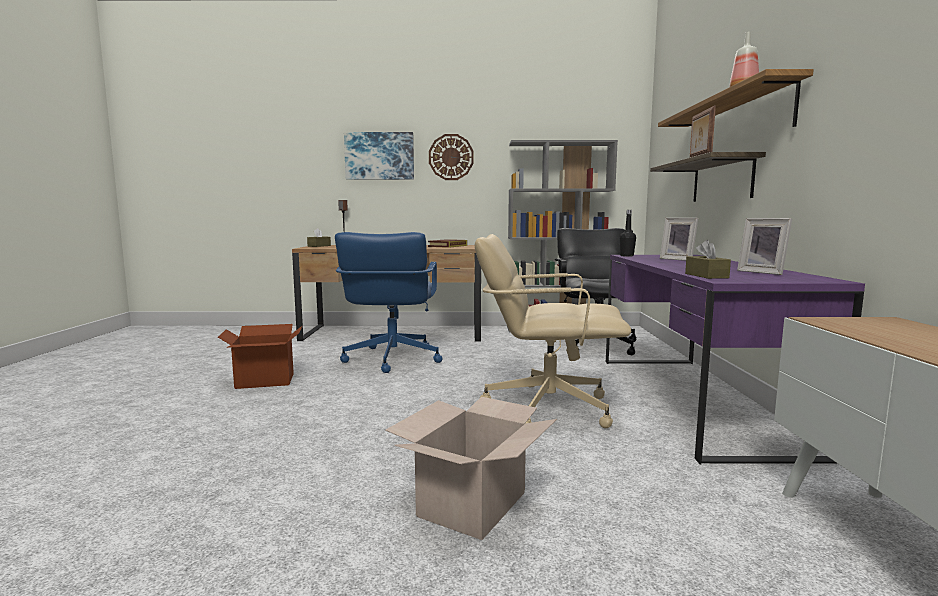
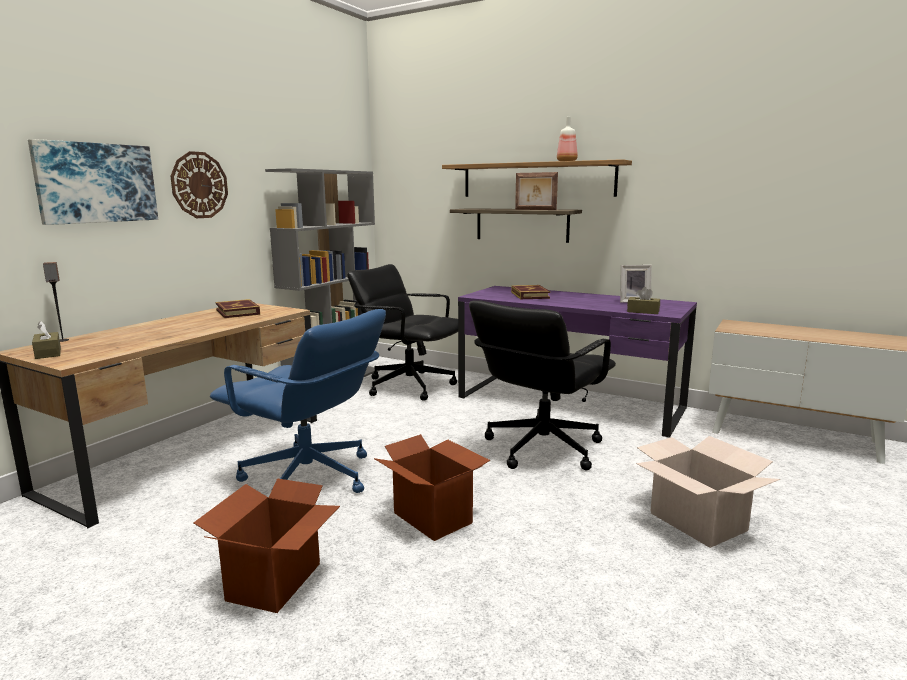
camera: 60 degrees left, 5 degrees up
(370, 397) = (433, 517): none -> cardboard box
(546, 407) = (541, 448): beige office chair -> black office chair
(626, 256) = (481, 297): black bottle -> none
(678, 259) = (530, 295): picture frame -> book

